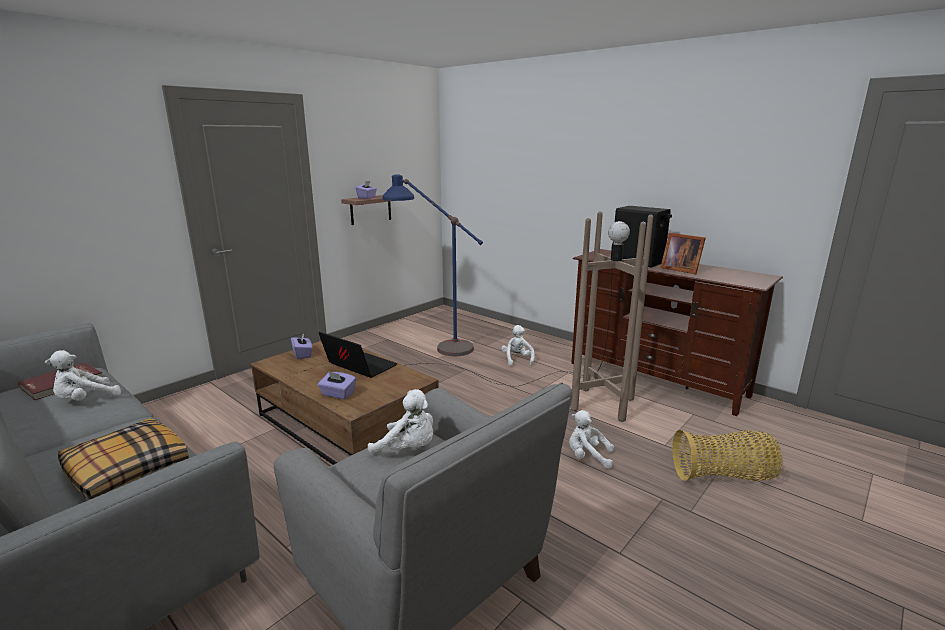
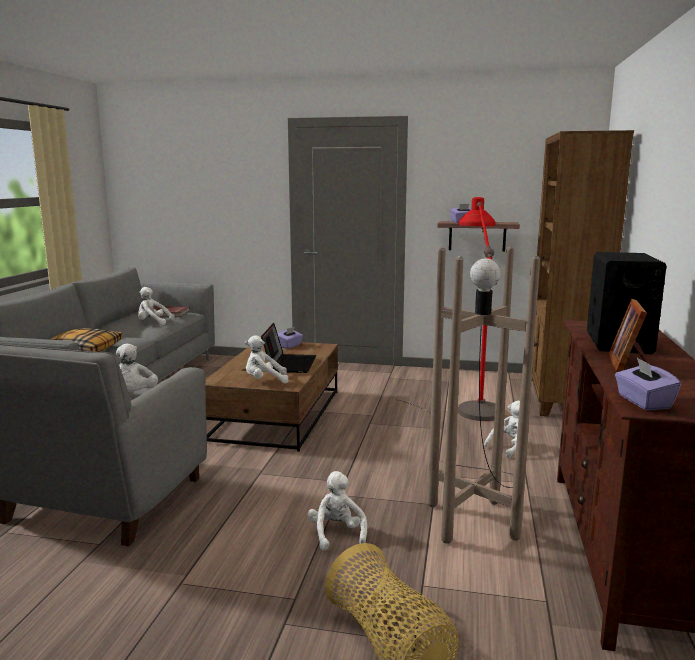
camera: 60 degrees right, 5 degrees down
(338, 394) = (235, 371): purple tissue box -> purple tissue box (643, 402)
(390, 387) = (264, 381): none -> white plush toy
(434, 343) = (475, 400): blue floor lamp -> red floor lamp
(466, 321) = (561, 398): none -> brown bookcase

